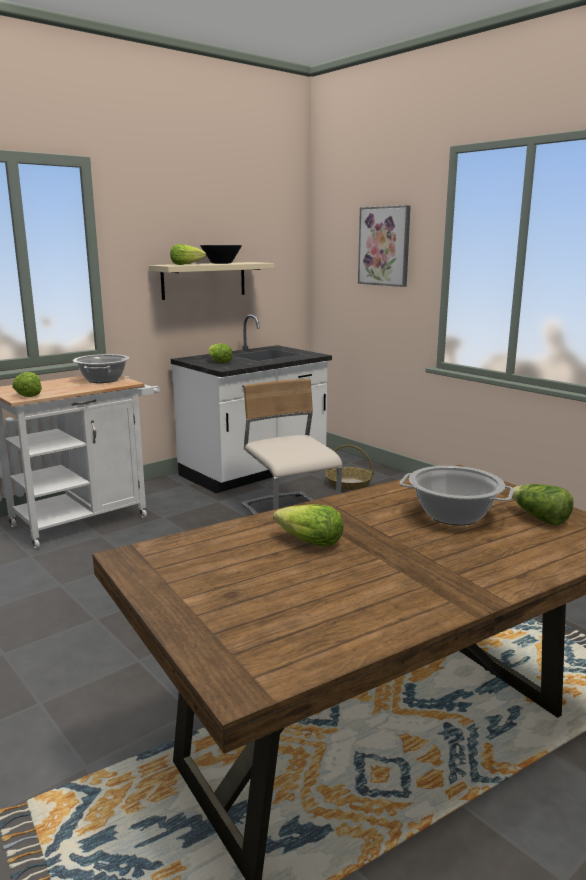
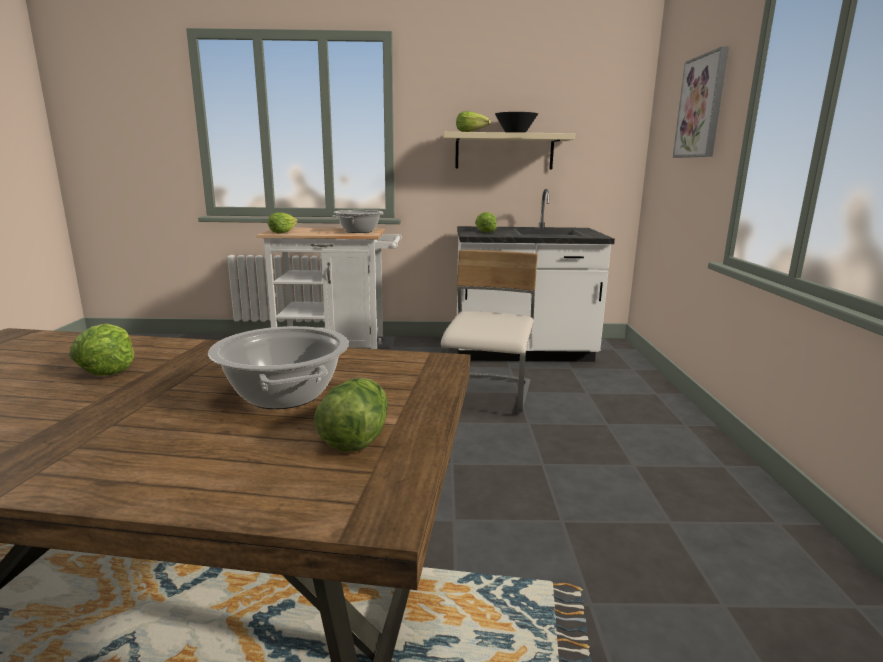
camera: 40 degrees right, 0 degrees up
(349, 484) = (595, 387): basket -> none

